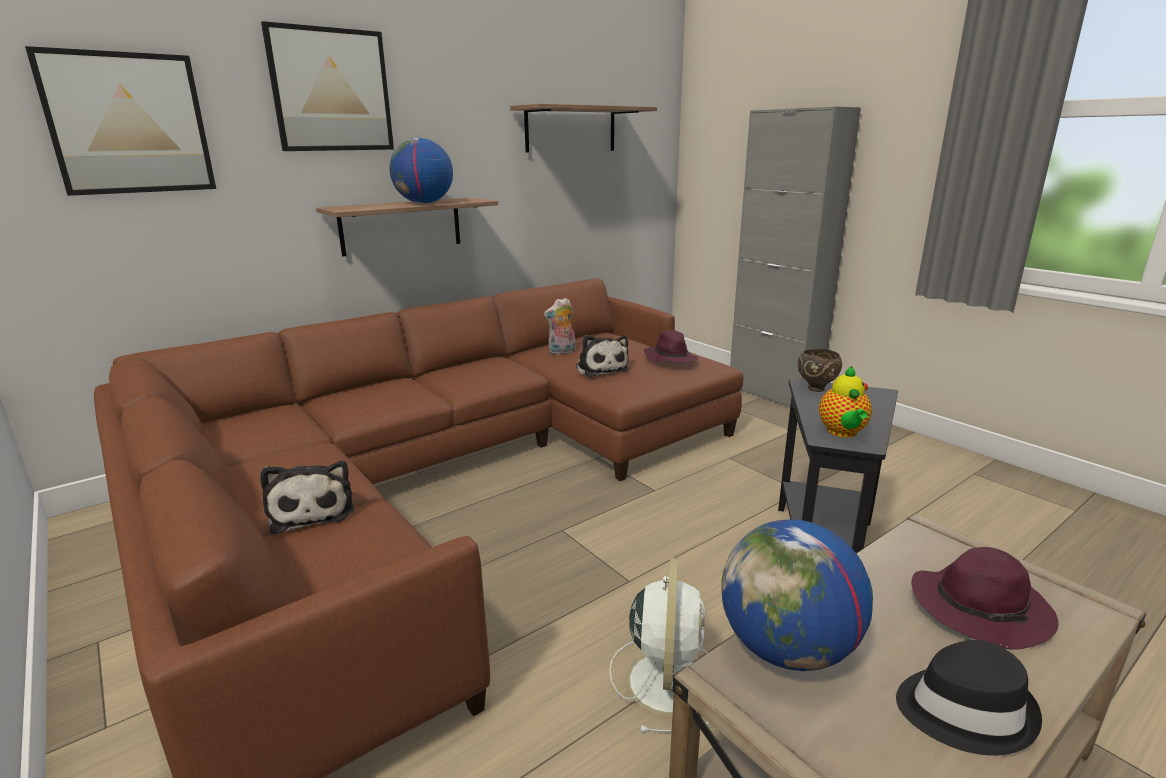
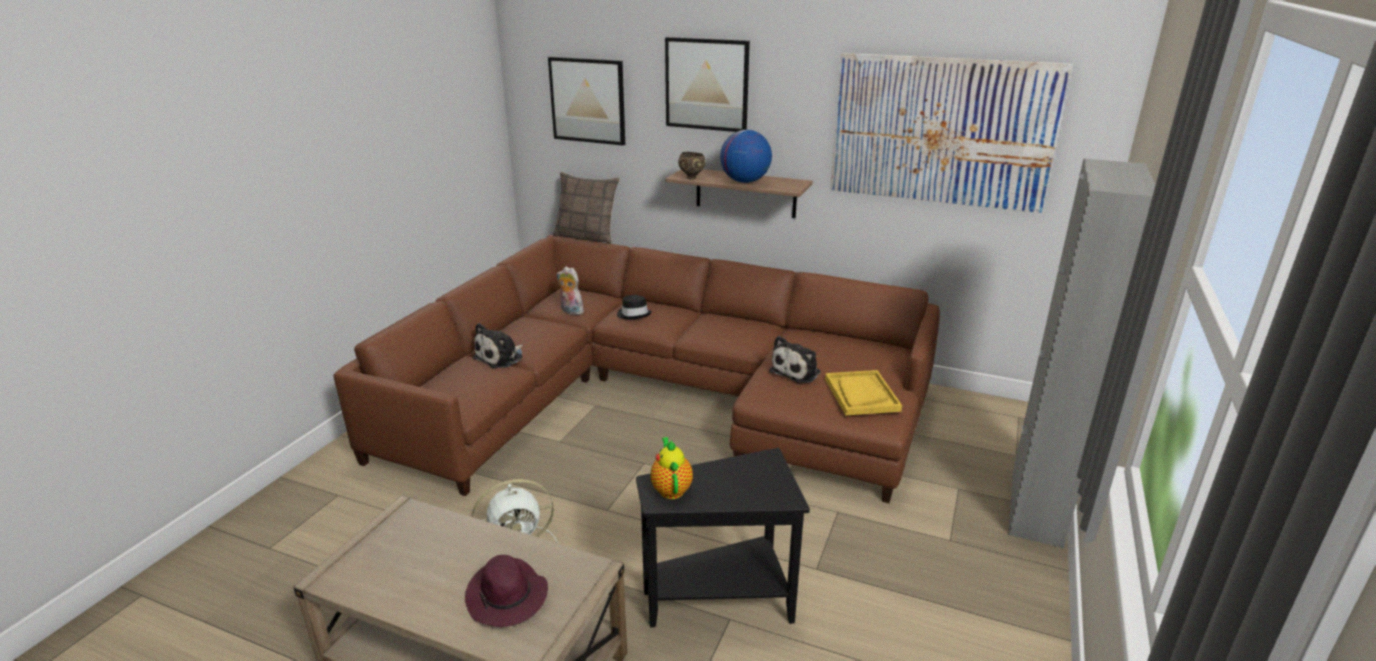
camera: 60 degrees right, 5 degrees up
(189, 341) = (587, 237): none -> pillow
(562, 352) = (811, 345): plush toy -> plush toy (570, 312)
(571, 129) = (941, 131): shelf -> picture
(670, 358) = (861, 394): purple hat -> yellow tray
(787, 649) = (433, 526): globe -> none
(816, 388) = (764, 464): brown bowl -> brown bowl (692, 178)
(842, 432) = (671, 488): teapot -> teapot turned 105 degrees clockwise
(963, 709) = (407, 591): black hat -> black hat (634, 314)

